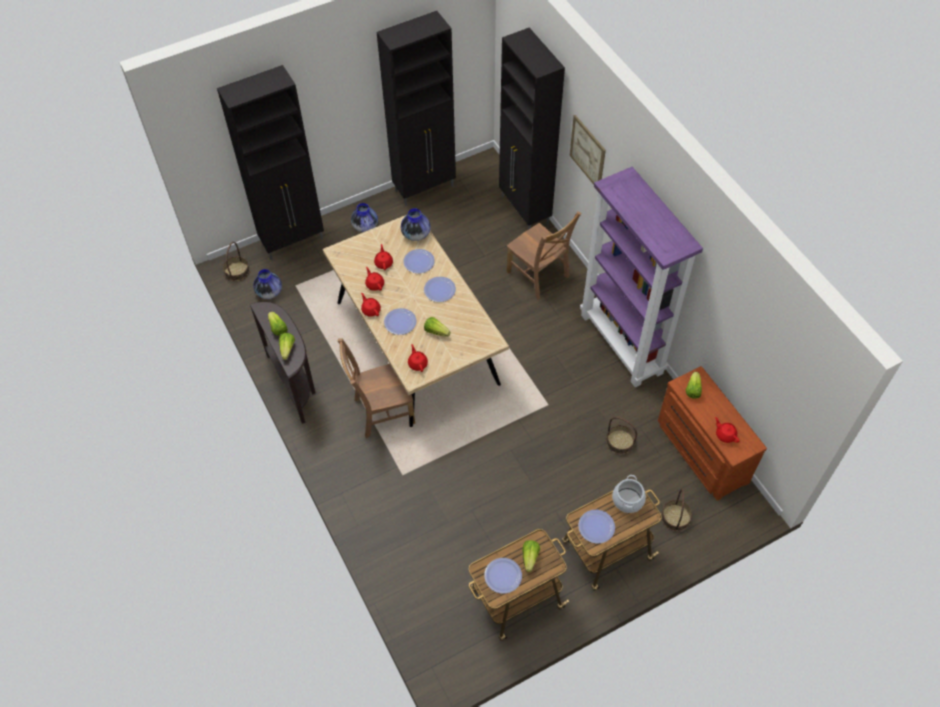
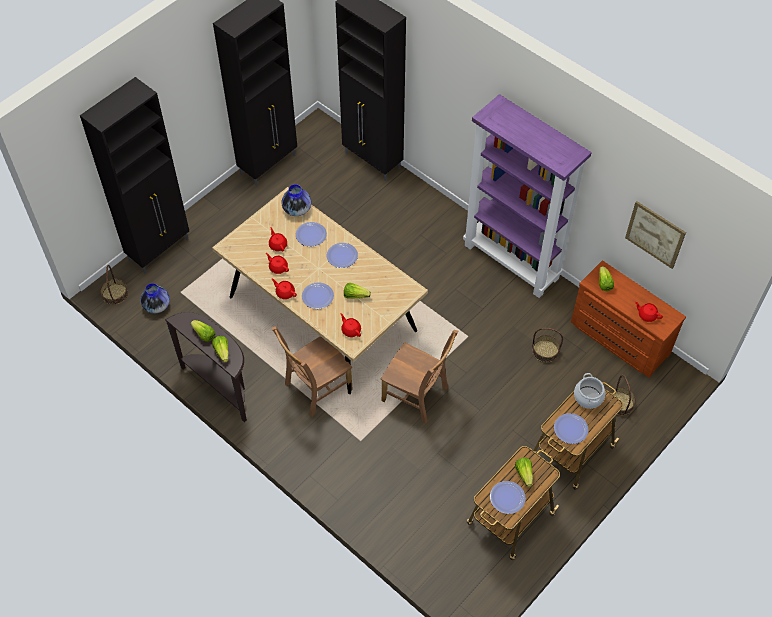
camera: 20 degrees left, 0 degrees up
(365, 226) = (225, 216): vase -> none
(539, 276) = (411, 219): brown chair -> brown chair (417, 396)
(587, 152) = (442, 91): picture -> picture (655, 234)

